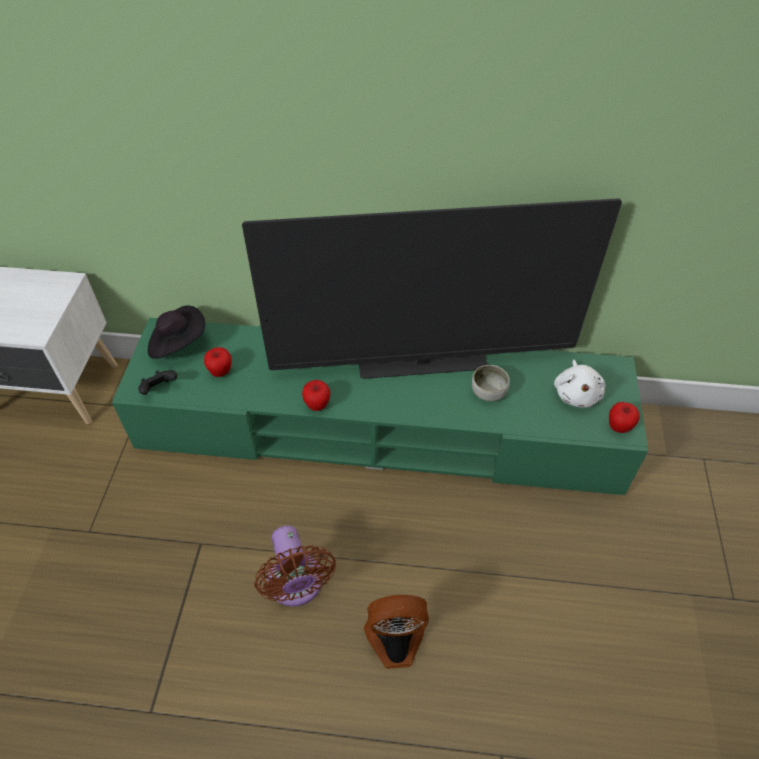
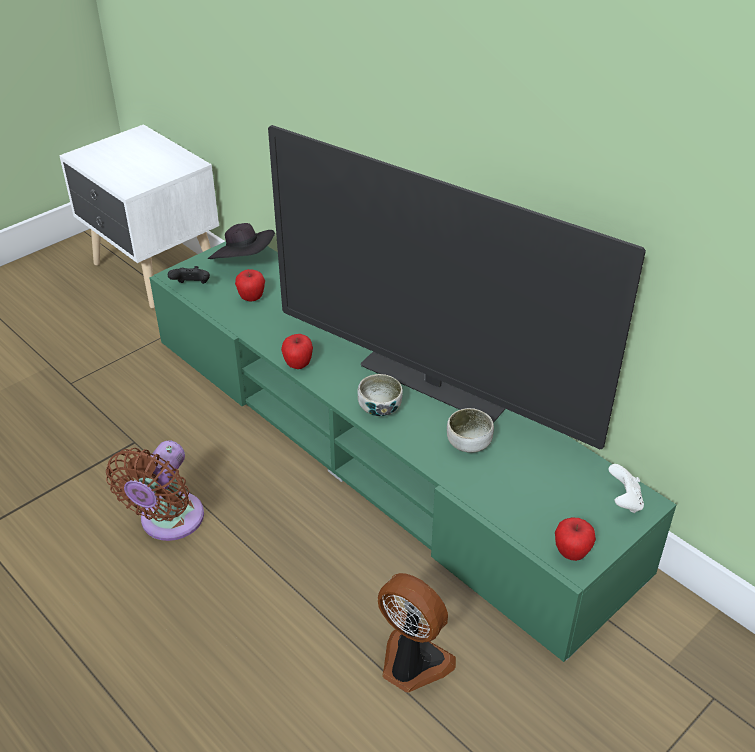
camera: 40 degrees right, 10 degrees down
(395, 642) = (195, 621): fan -> fan (412, 663)
(408, 402) = (380, 407): none -> bowl
(576, 393) = (562, 497): white plush toy -> none
(608, 373) = (624, 501): none -> white game controller

